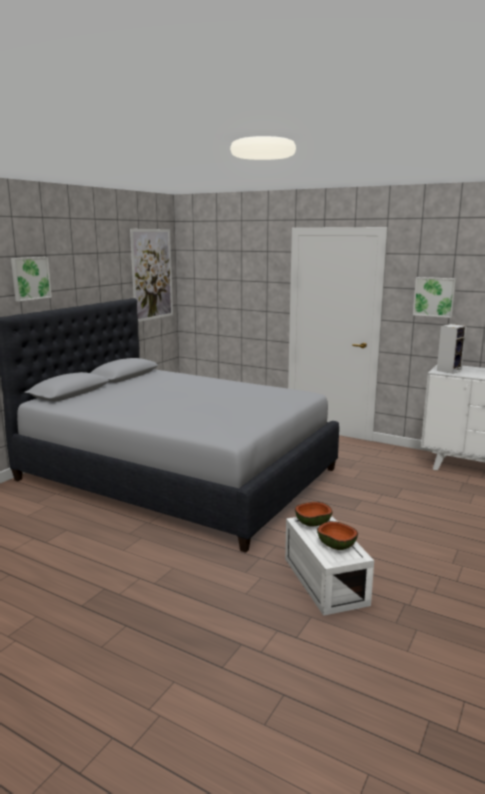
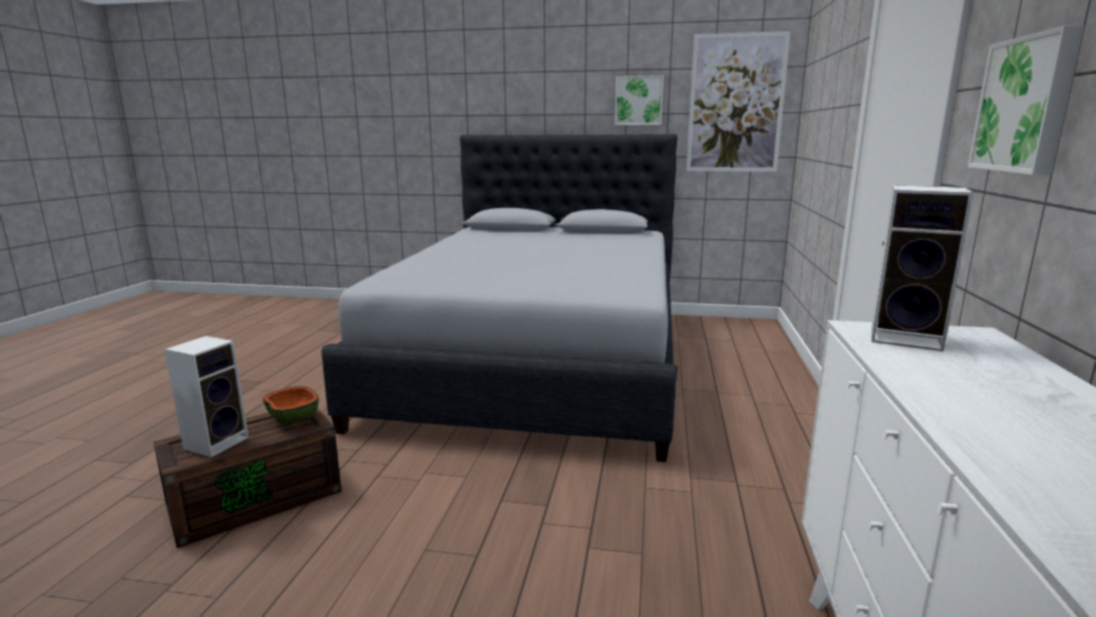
camera: 70 degrees right, 0 degrees up
(30, 278) = (518, 97): picture -> picture (638, 100)
(323, 580) = (258, 498): white storage box -> brown storage box
(336, 546) = (217, 442): bowl -> speaker

